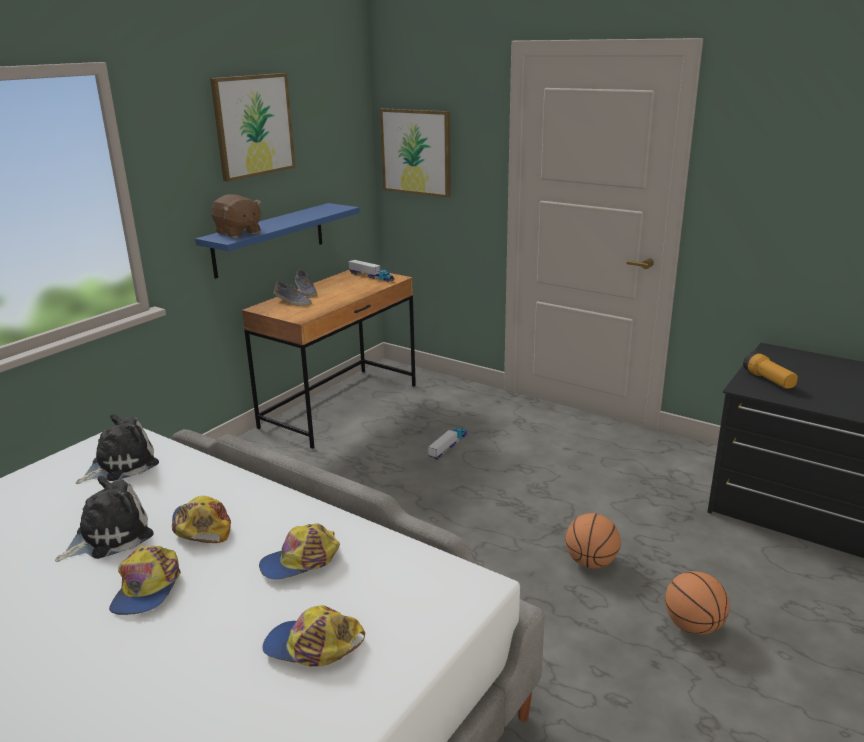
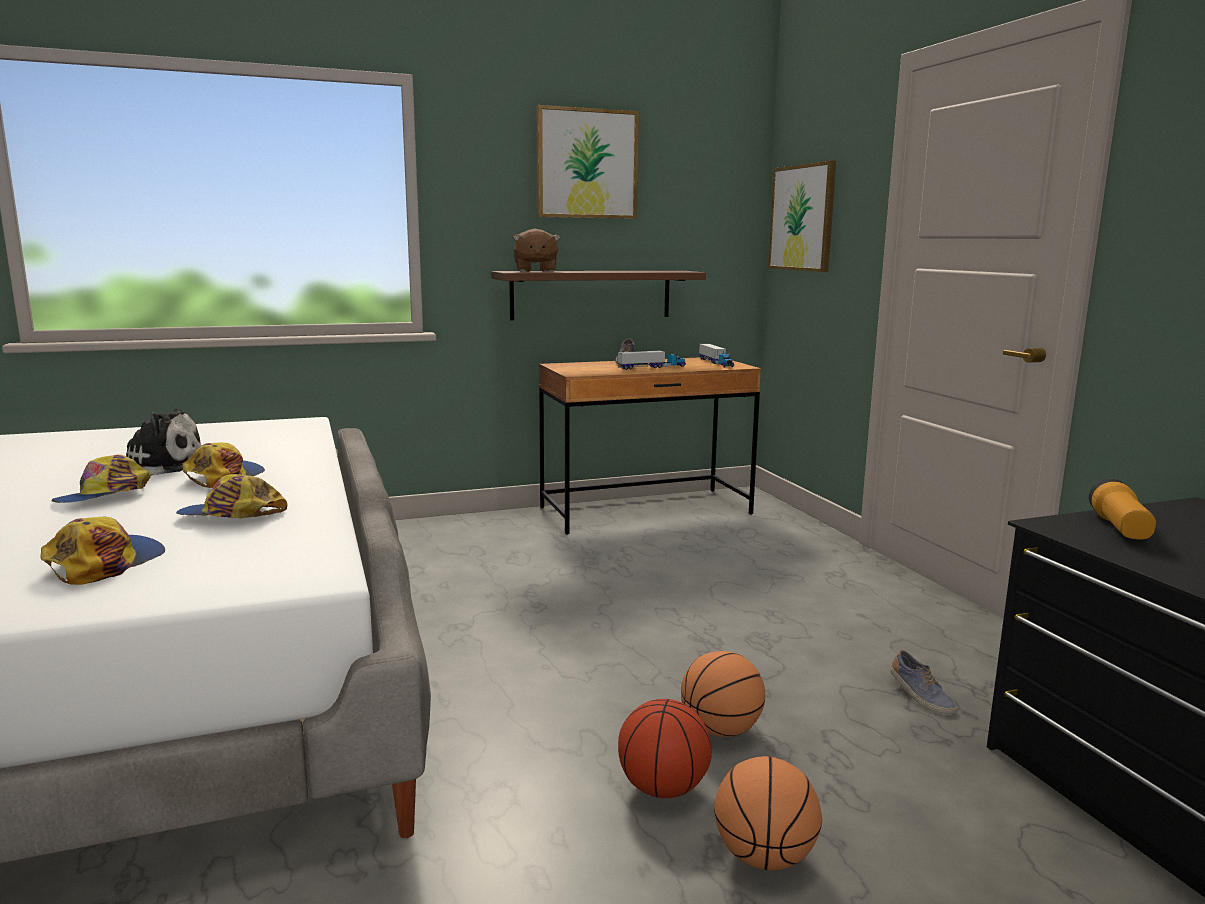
camera: 35 degrees right, 10 degrees down
(121, 465) = (261, 435): plush toy -> none
(269, 239) = (591, 294): blue shelf -> brown shelf
(292, 302) = (594, 365): shoe -> shoe (920, 697)
(312, 646) = (105, 563): cap -> cap turned 60 degrees clockwise
(448, 447) = (710, 571): toy truck -> toy truck (652, 367)
(608, 614) = (663, 789): none -> basketball

